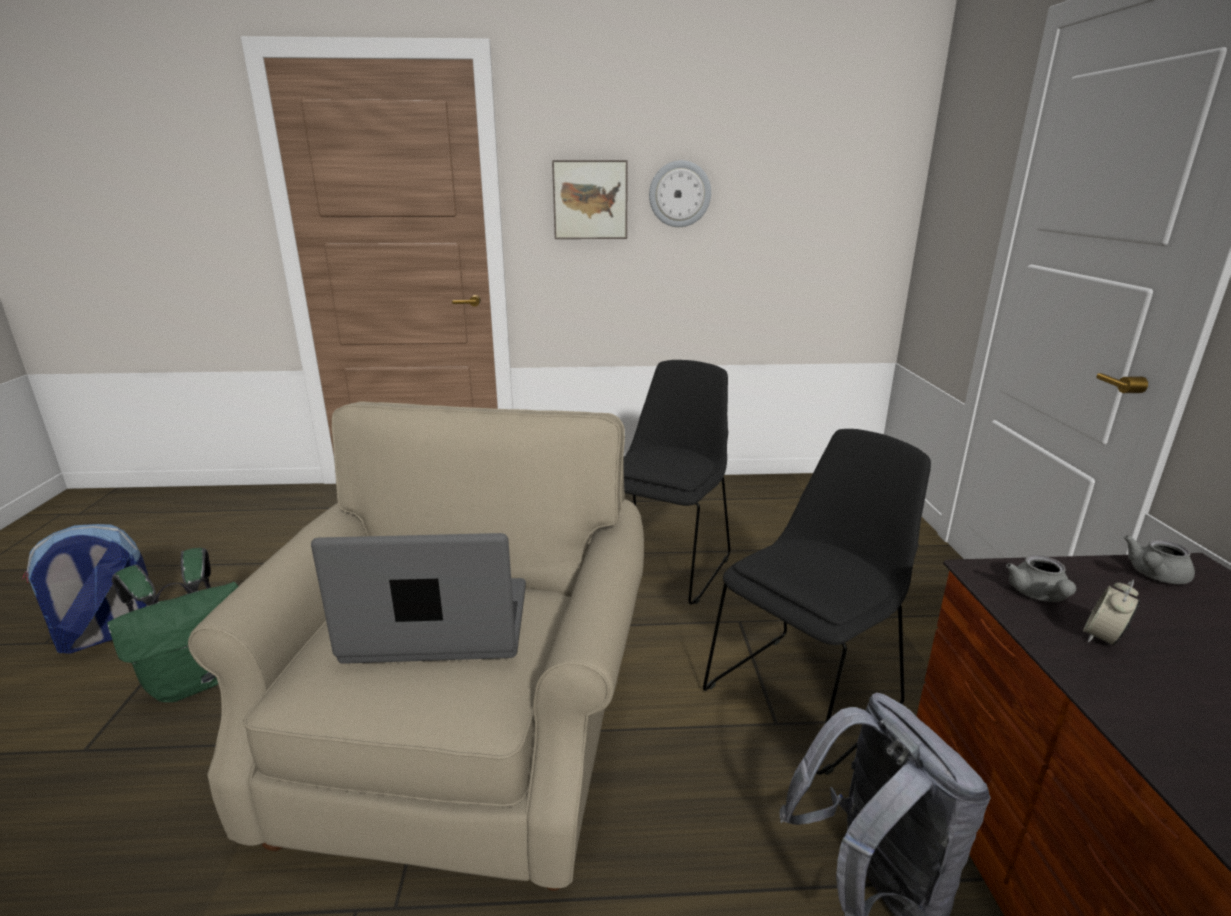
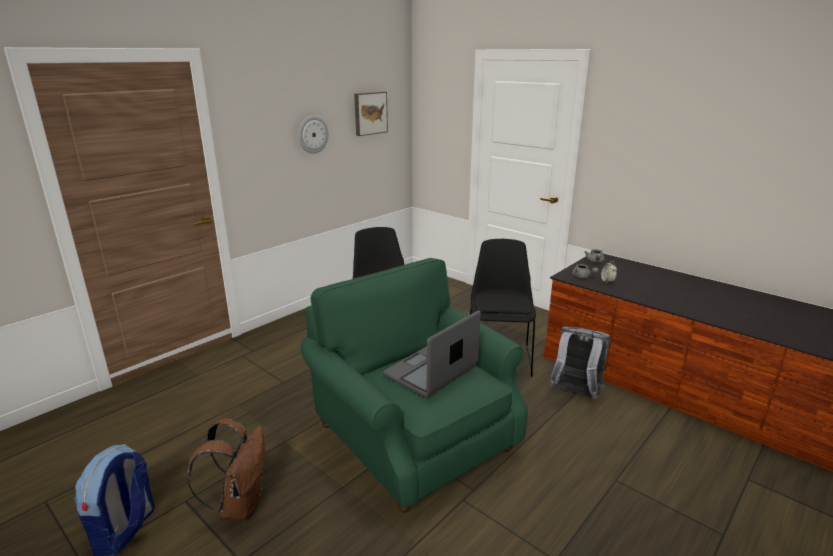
camera: 45 degrees left, 0 degrees up
(197, 679) = (240, 504): green backpack -> brown backpack
(467, 739) = (413, 437): beige armchair -> green armchair
(590, 200) = (267, 143): picture -> picture (370, 113)

